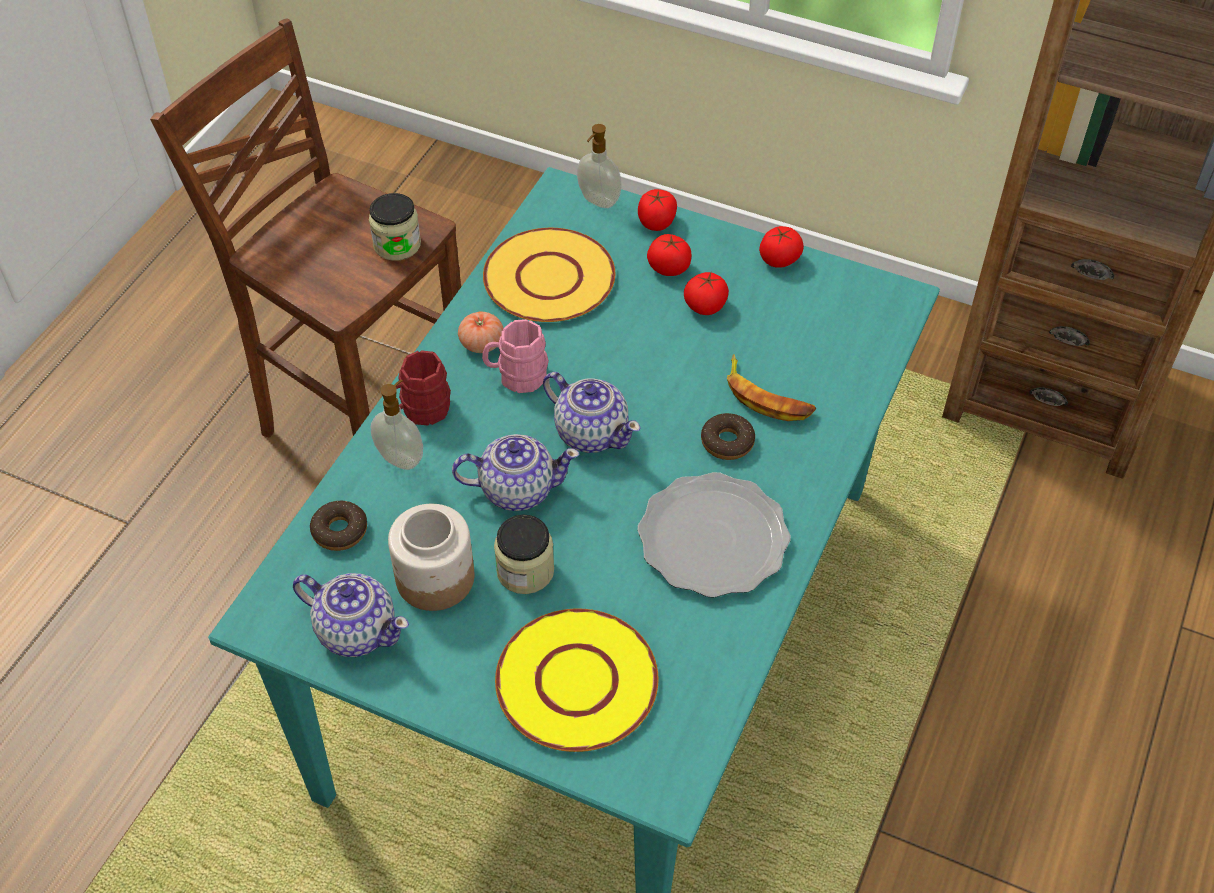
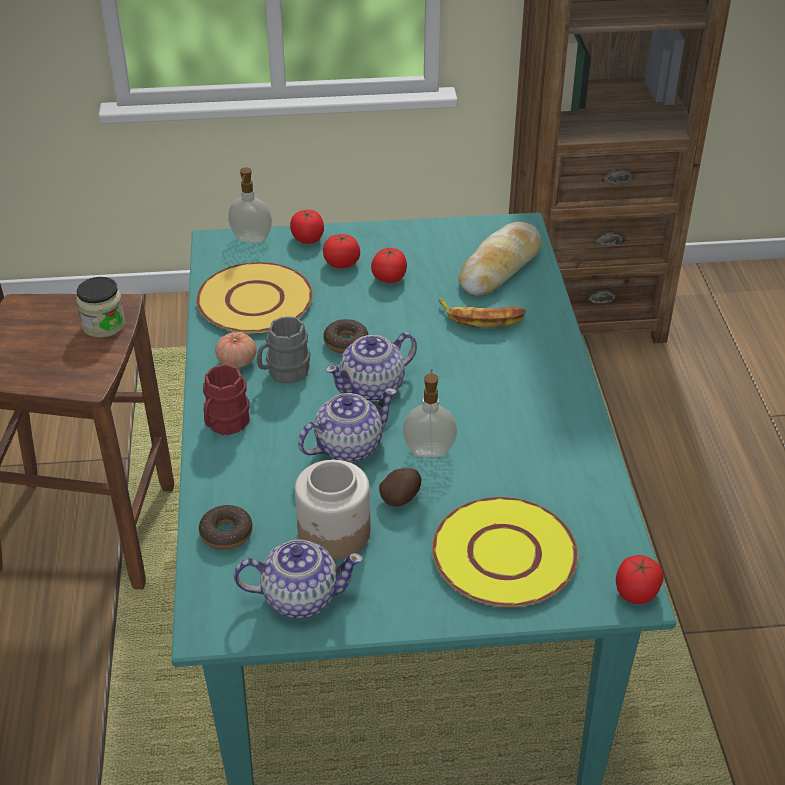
camera: 30 degrees left, 10 degrees down
(401, 458) = (236, 462): soap dispenser -> soap dispenser (429, 450)
(516, 376) = (283, 372): pink mug -> grey mug
(525, 571) = (401, 498): jar -> potato
(591, 432) = (373, 387): teapot -> teapot turned 135 degrees clockwise
(713, 540) = (522, 420): plate -> none
(727, 442) = (479, 355): donut -> donut (346, 342)
(779, 259) = (417, 232): tomato -> tomato (636, 592)
(835, 342) = (500, 267): none -> bread

